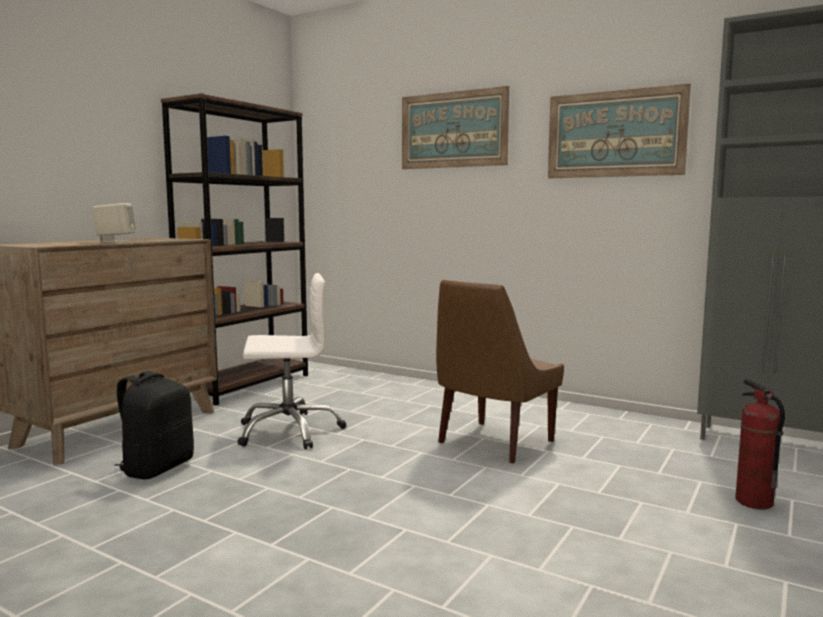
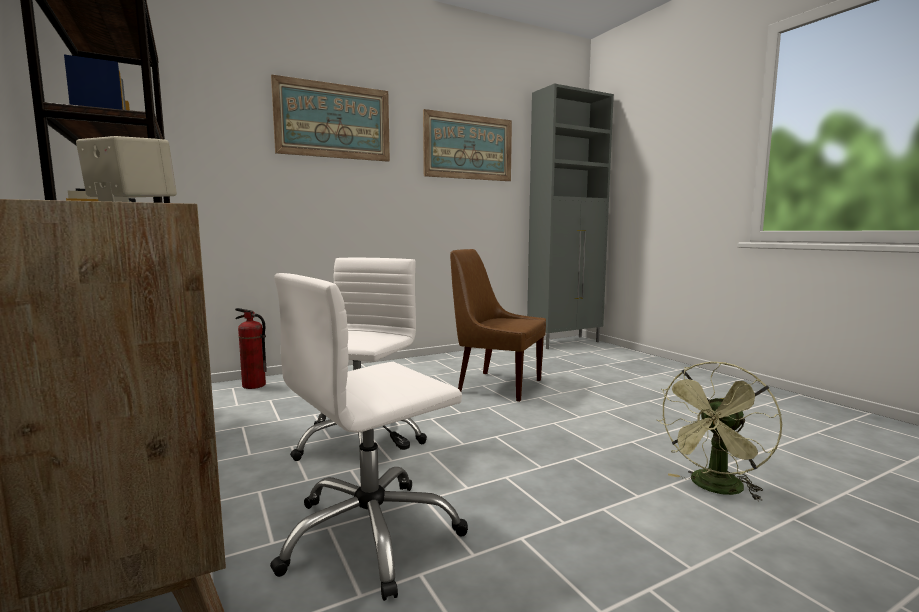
camera: 60 degrees left, 0 degrees up
(157, 468) = (371, 535): black backpack -> white office chair
(316, 583) = (715, 488): none -> green fan
(493, 443) = (496, 385): brown chair -> brown chair turned 135 degrees clockwise
(753, 502) = (637, 364): fire extinguisher -> fire extinguisher (253, 385)

